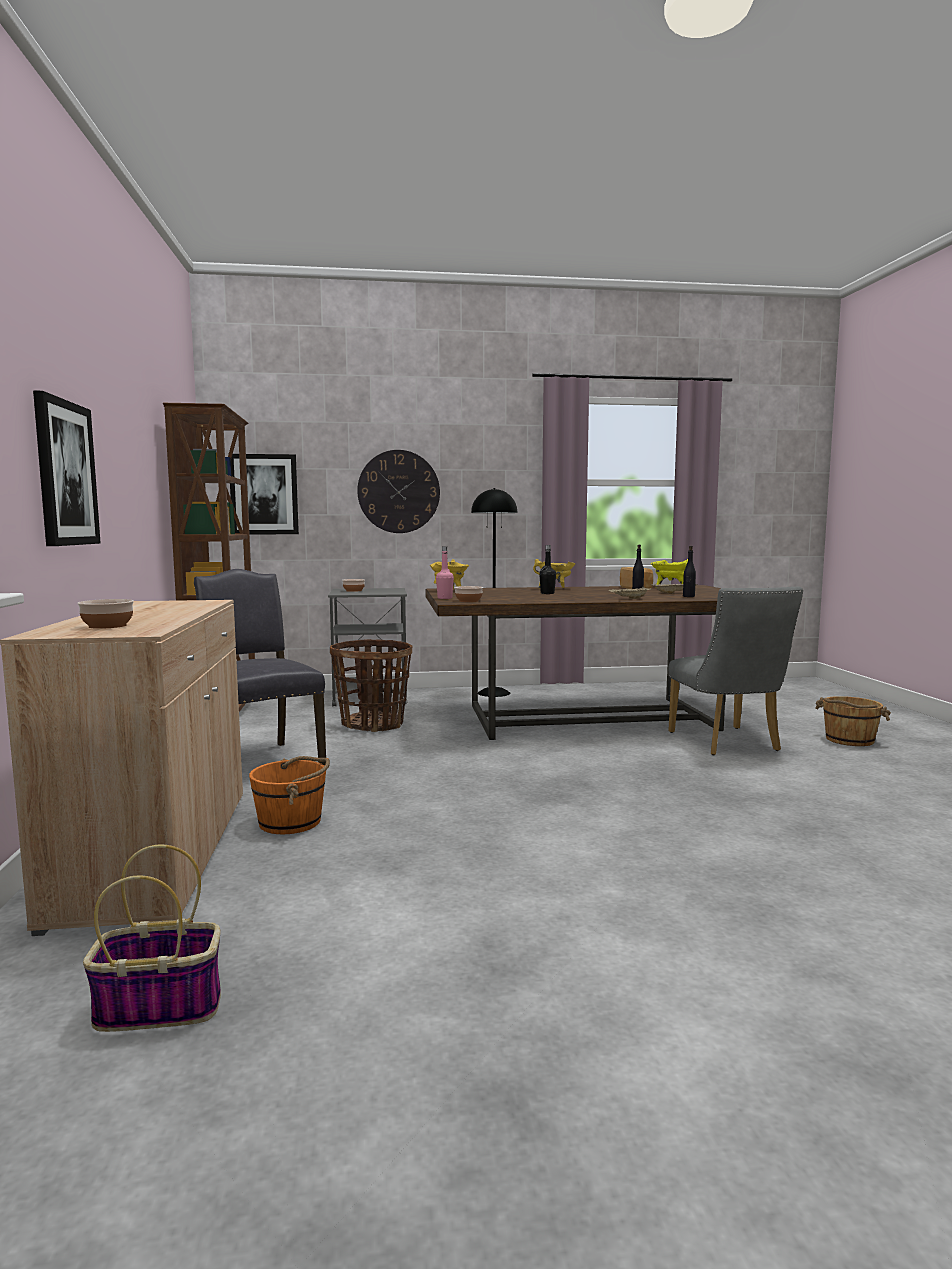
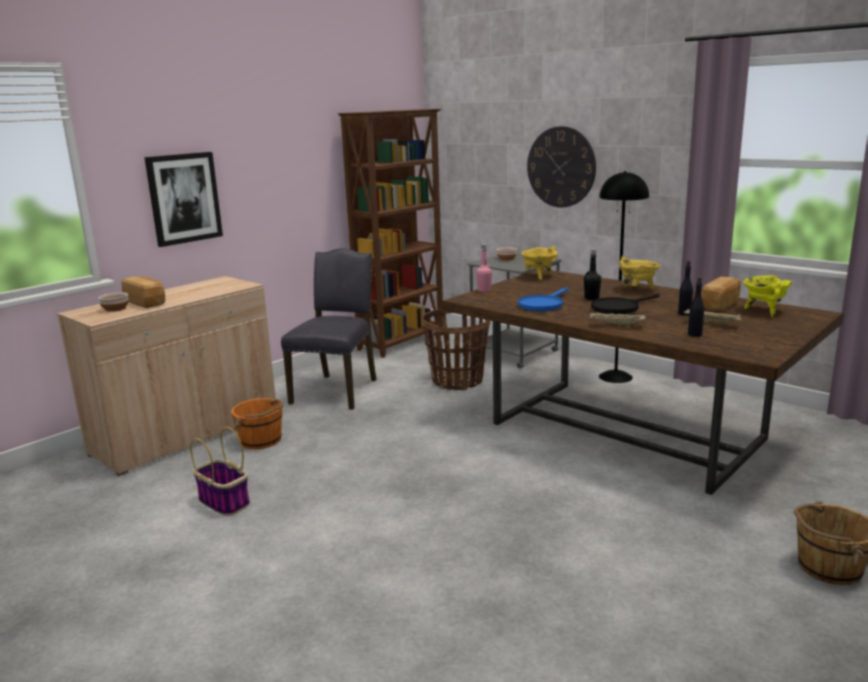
camera: 50 degrees right, 10 degrees up
(132, 619) = (146, 302): none -> bread
(161, 1007) = (52, 509): basket -> basket (225, 502)
(264, 494) = (464, 166): picture -> none
(468, 601) = (481, 299): bowl -> none
(531, 598) = (543, 304): none -> blue frying pan
(588, 594) = (619, 308): none -> black frying pan
(728, 743) = (673, 509): grey chair -> none

